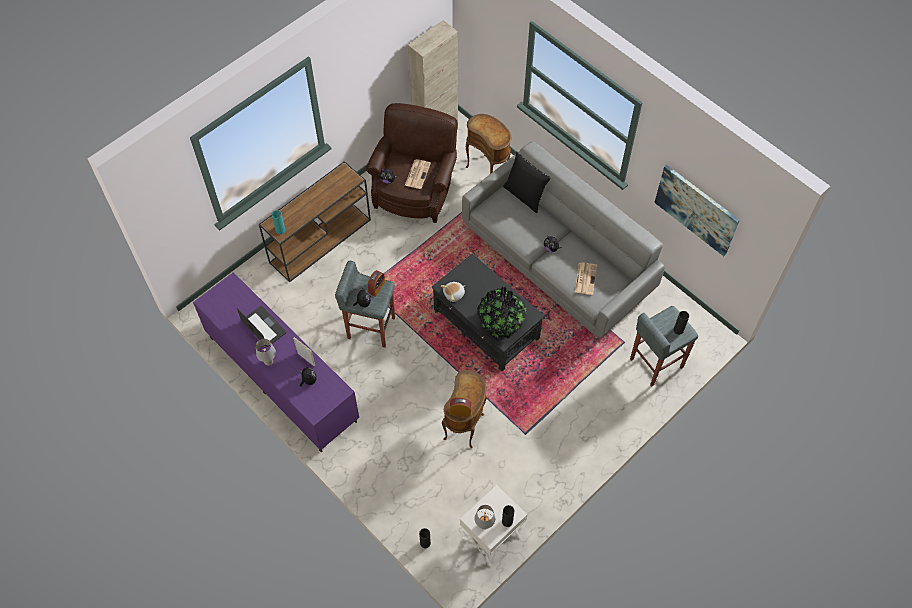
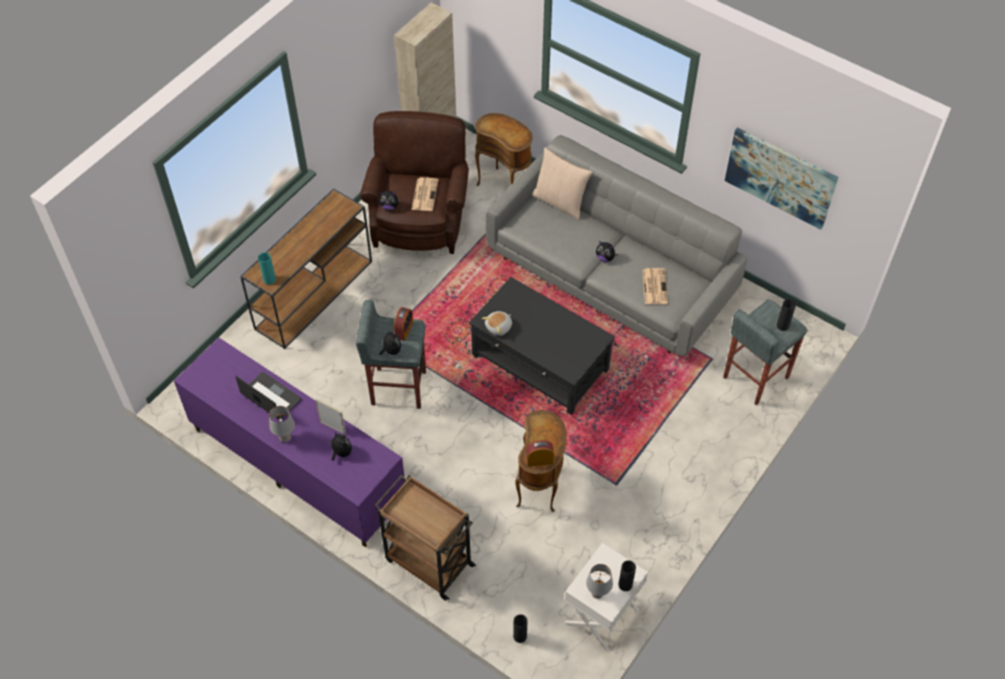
camera: 10 degrees left, 5 degrees down
(366, 472) = (428, 561): none -> brown cart
(501, 323) = (564, 352): potted plant -> none
(525, 195) = (560, 202): black pillow -> beige pillow

